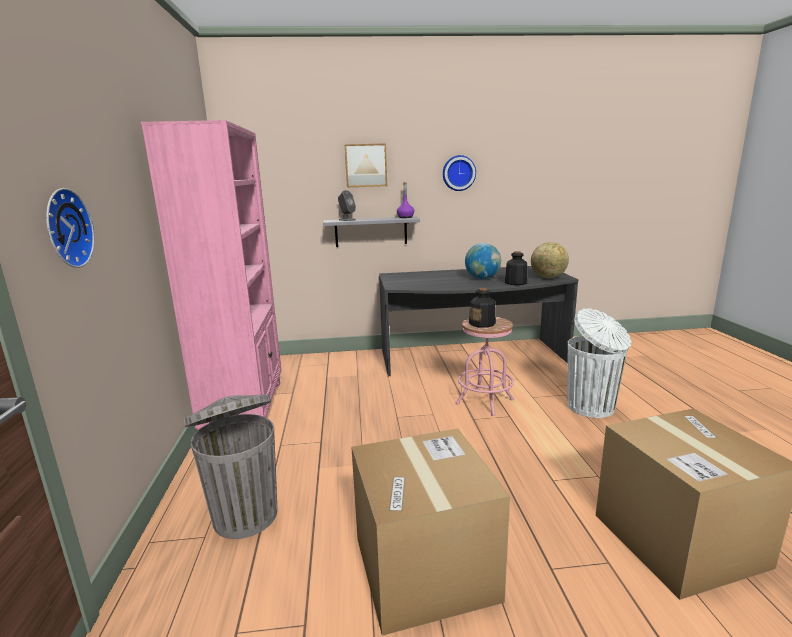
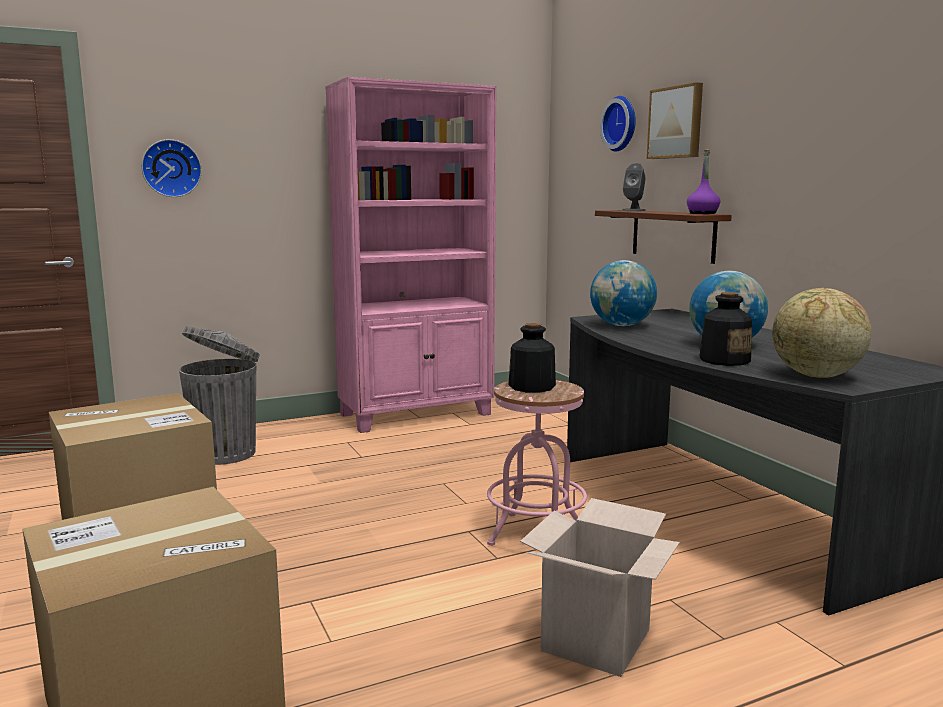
camera: 70 degrees right, 5 degrees down
(371, 231) = (672, 235): grey shelf -> brown shelf
(422, 285) = (621, 325): none -> globe
(458, 173) = (805, 130): wall clock -> wall clock (621, 124)
(592, 407) = (596, 641): white trash can -> cardboard box

